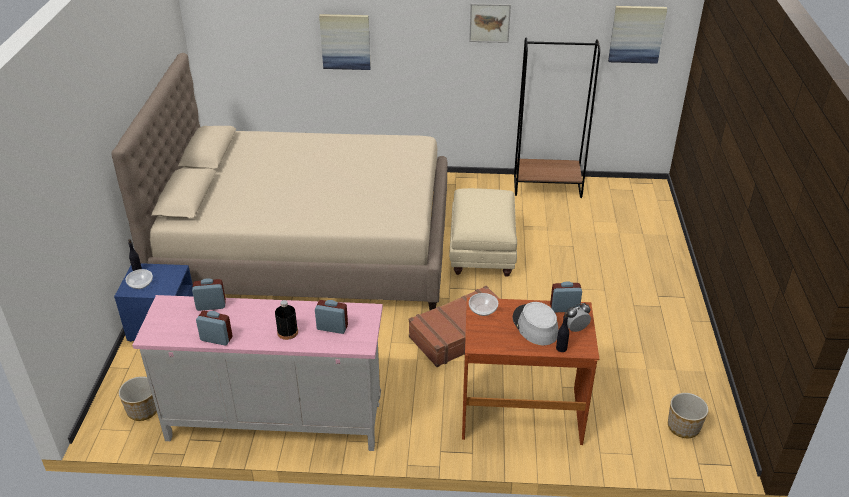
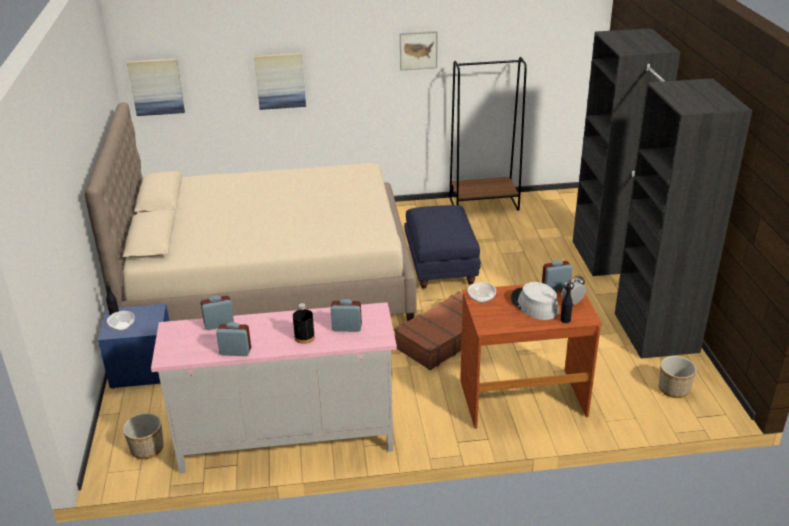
camera: 10 degrees left, 5 degrees down
(482, 251) = (440, 266): beige ottoman -> blue ottoman
(636, 34) = (554, 50): picture -> picture (156, 86)
(672, 308) = (630, 292): none -> black wardrobe

